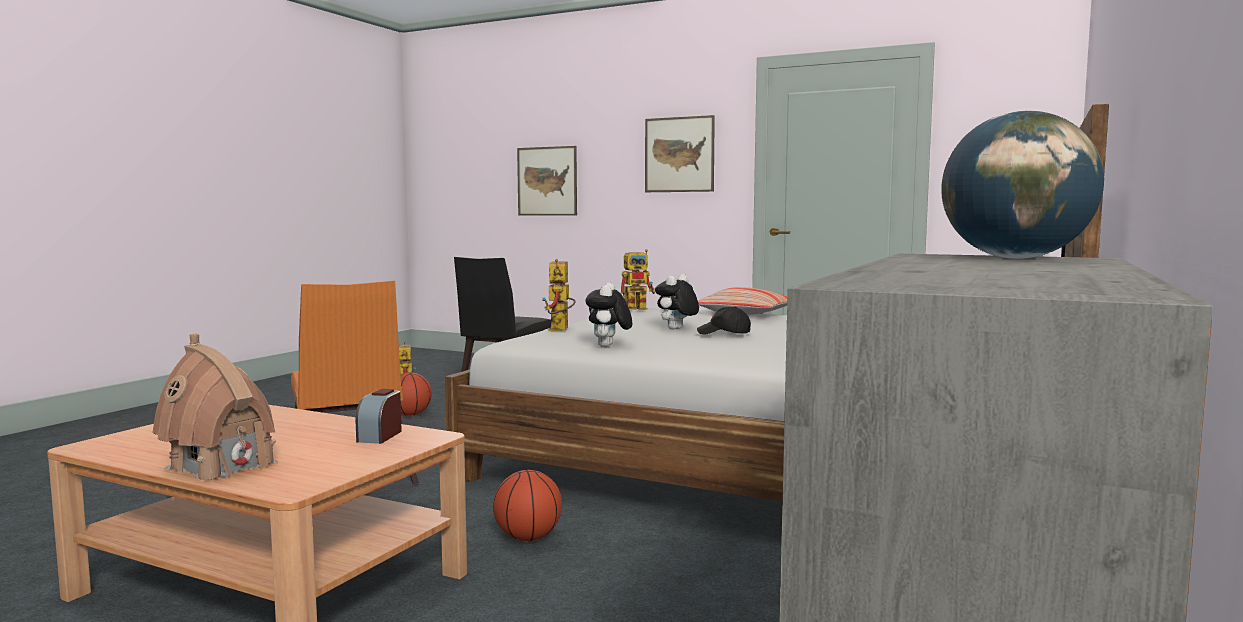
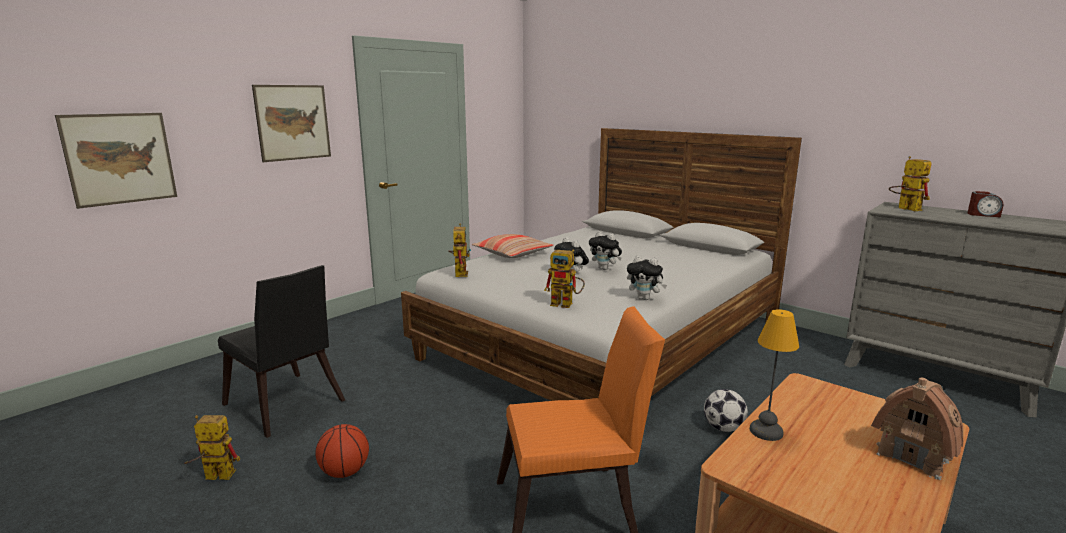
camera: 75 degrees left, 10 degrees up
(304, 418) = (765, 432): none -> table lamp
(380, 436) = (810, 399): alarm clock -> alarm clock (983, 215)
(528, 538) = (723, 428): basketball -> football
(724, 333) = (605, 269): black cap -> plush toy
(1014, 258) = (904, 208): globe -> toy robot

